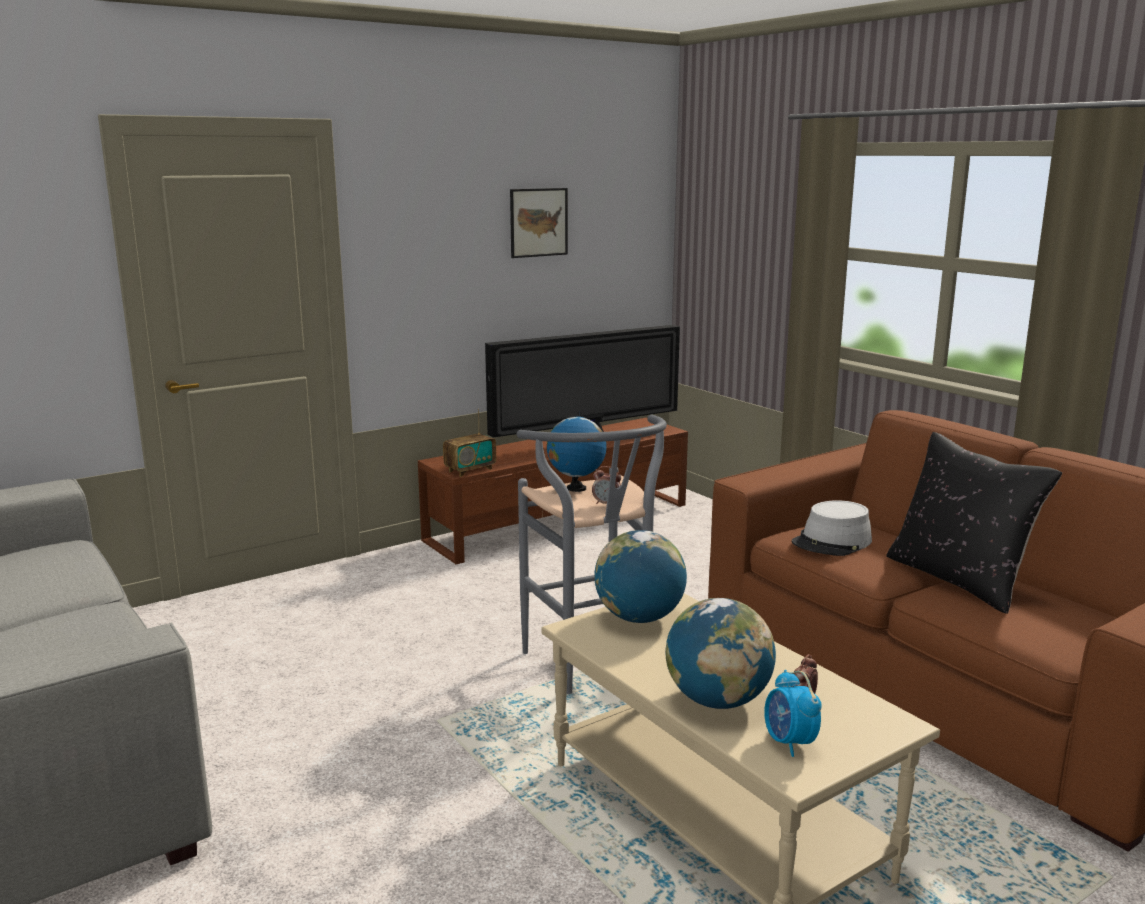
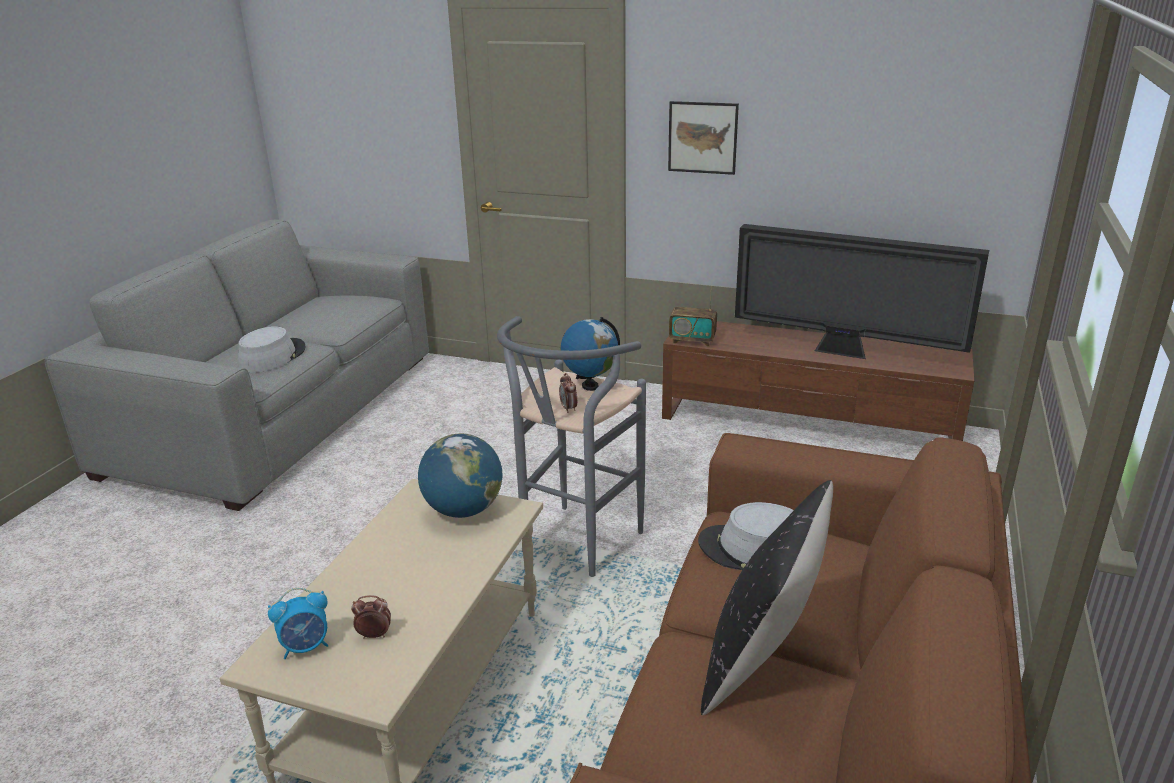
camera: 55 degrees right, 10 degrees up
(76, 635) = (272, 357): none -> grey hat
(538, 222) = (847, 104): picture -> picture (702, 137)
(718, 700) = (351, 592): globe -> none
(789, 743) = (306, 647): alarm clock -> alarm clock turned 150 degrees counterclockwise

